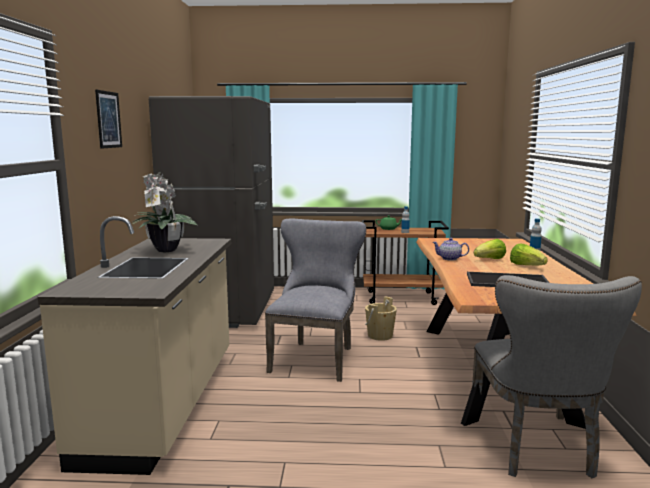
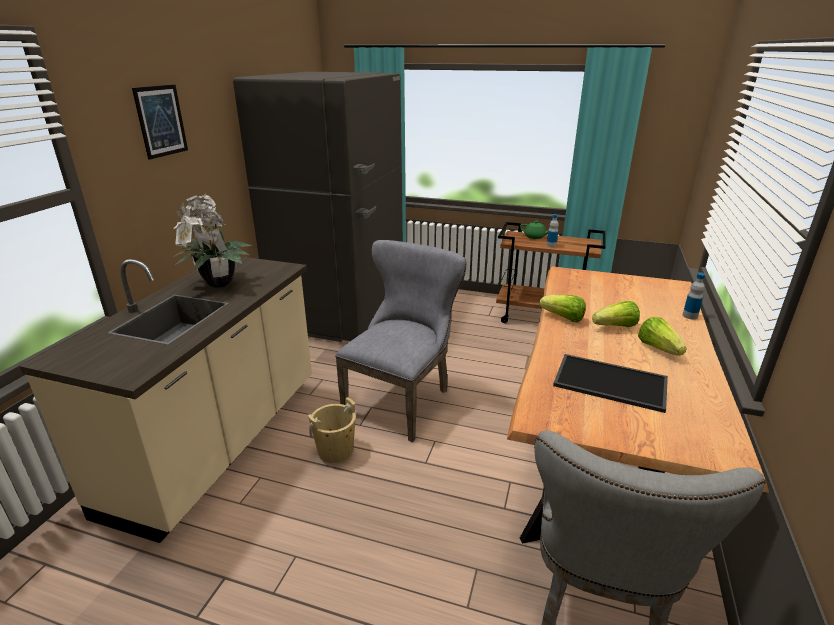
camera: 15 degrees right, 15 degrees up
(380, 335) = (489, 375): beige bucket -> beige bucket (335, 450)
(450, 258) = (563, 318): teapot -> lettuce

